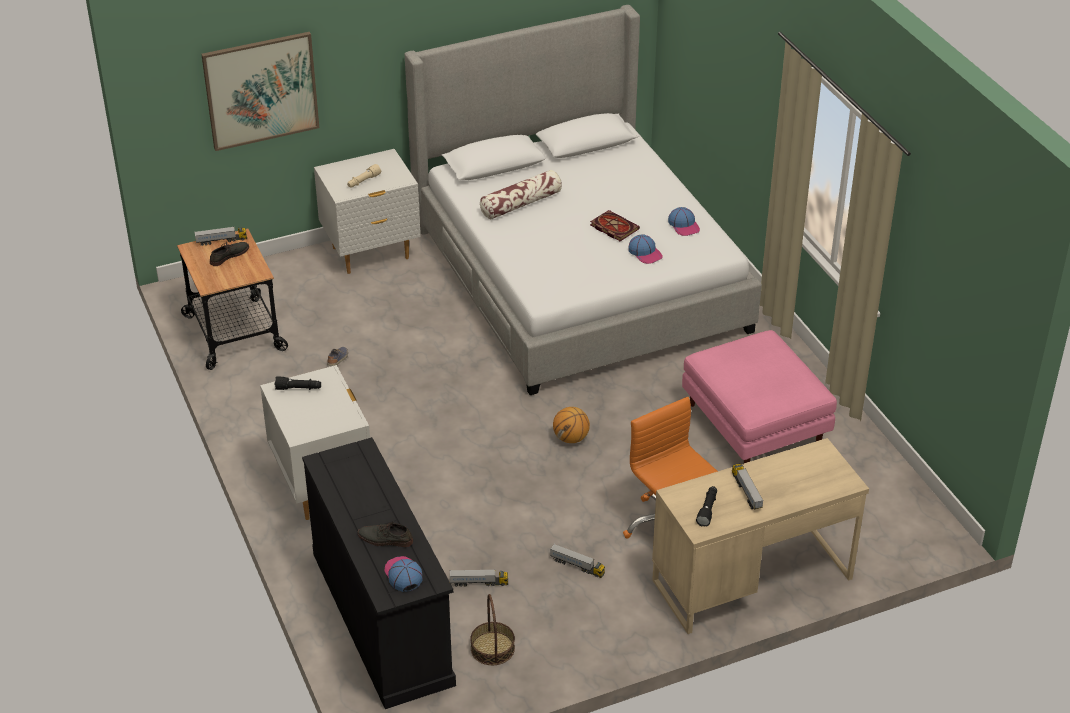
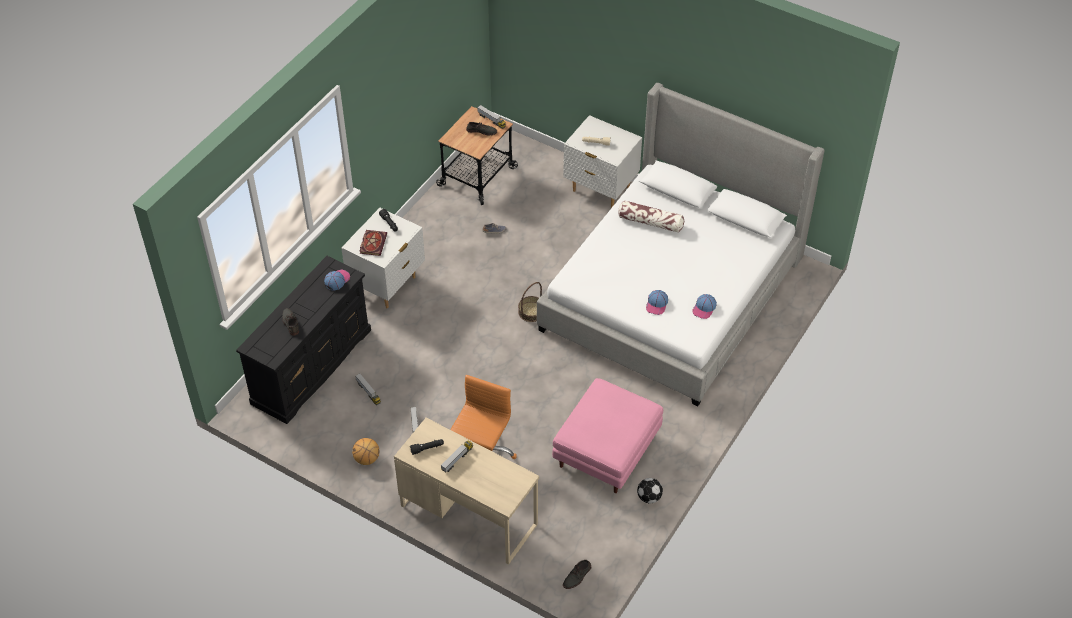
camera: 55 degrees right, 10 degrees up
(261, 90) = (565, 49): picture -> none
(403, 575) = (269, 344): cap -> cap (337, 280)
(492, 648) = (324, 424): basket -> basket (531, 312)
(571, 438) = (518, 369): basketball -> basketball (367, 459)
(613, 227) = (668, 276): book -> book (372, 243)
(847, 425) = (649, 497): none -> football
(912, 530) = (577, 576): none -> grey shoe

